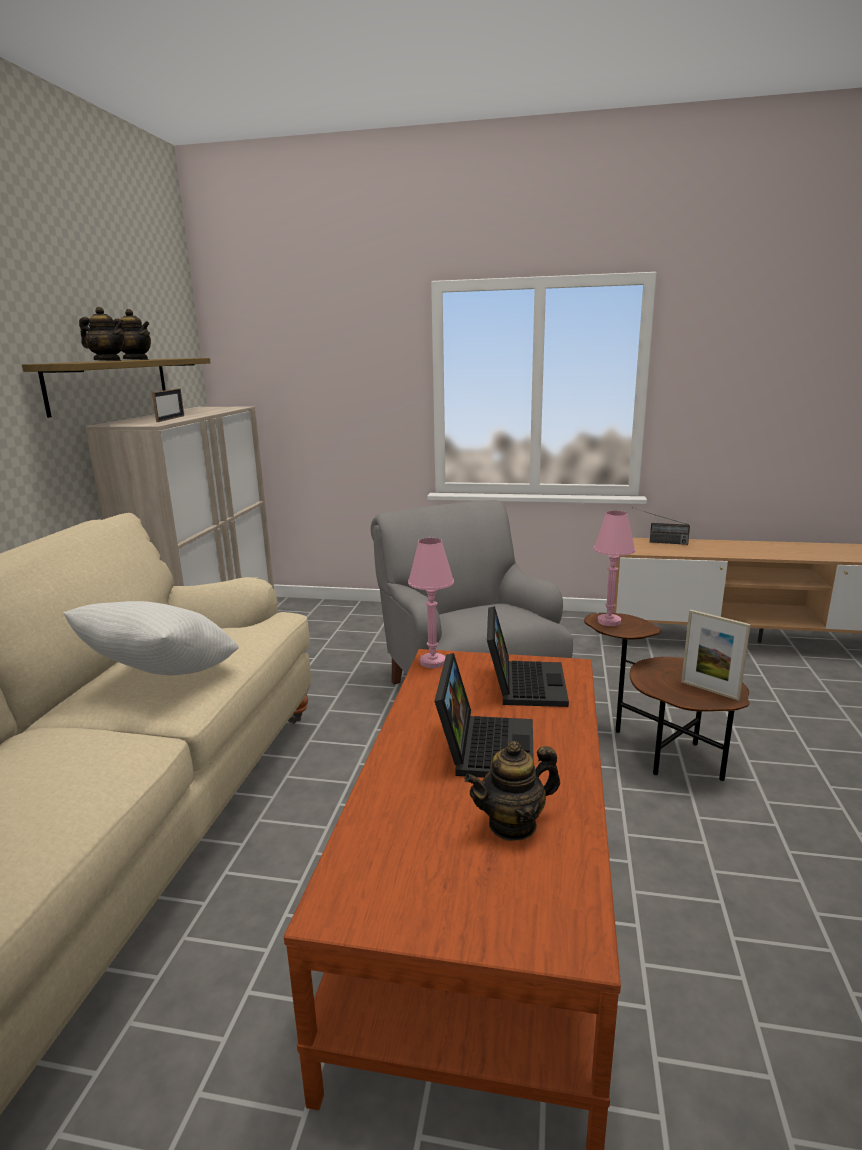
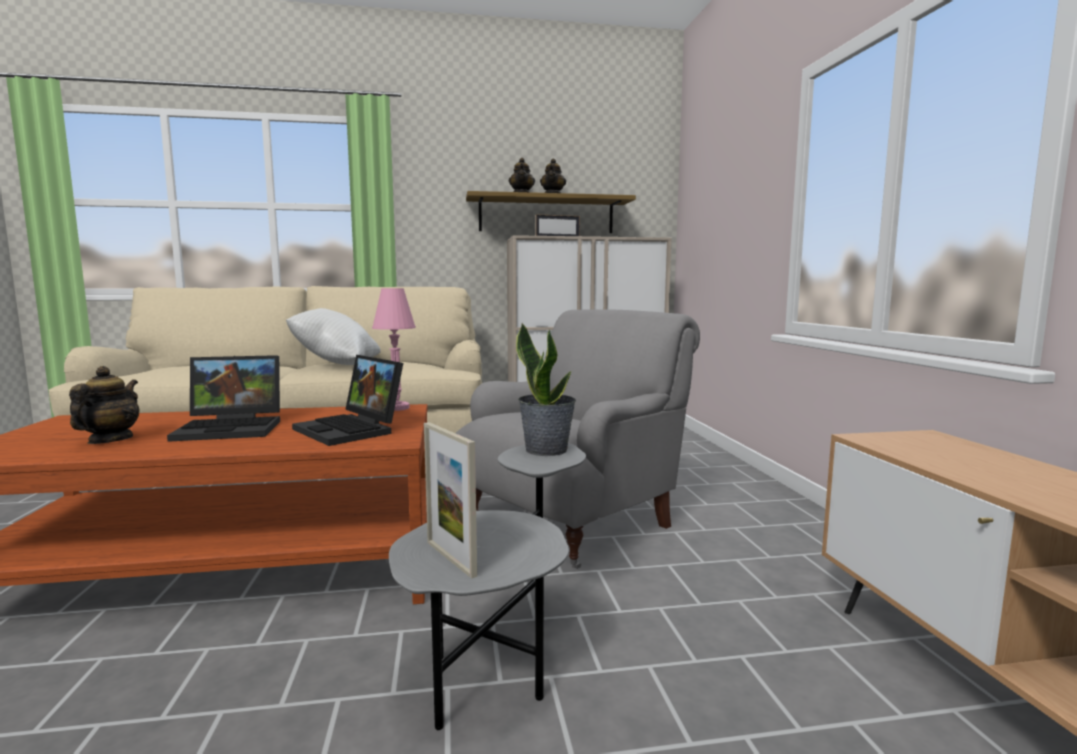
camera: 70 degrees right, 10 degrees down
(513, 824) = (110, 440): teapot -> teapot turned 45 degrees clockwise
(523, 683) = (352, 430): laptop -> laptop turned 60 degrees clockwise
(609, 621) = (546, 450): pink table lamp -> potted plant
(658, 542) = (980, 452): radio -> none
(659, 751) = (500, 661): brown side table -> grey side table
(709, 690) = (450, 558): picture frame -> picture frame turned 60 degrees counterclockwise

